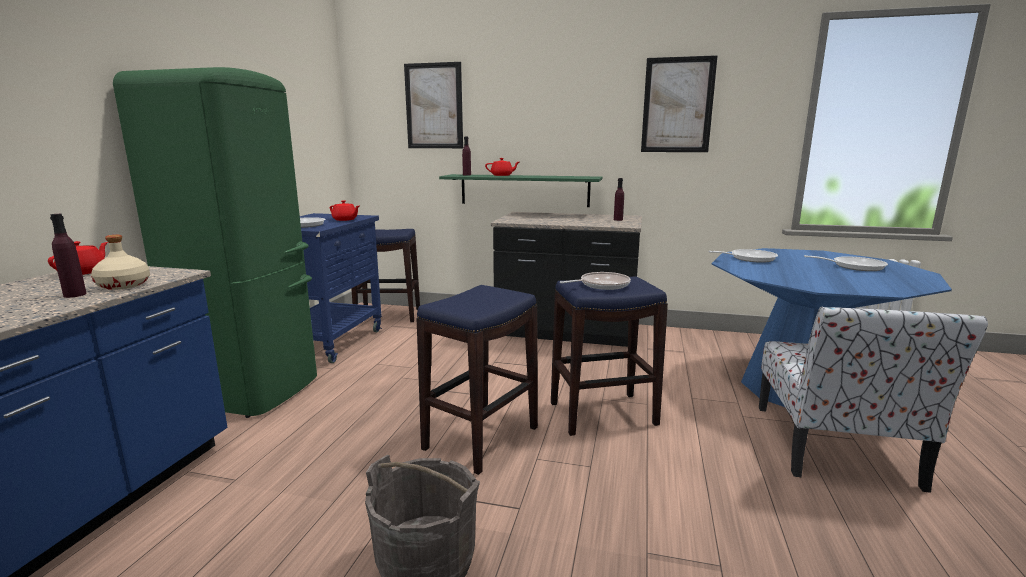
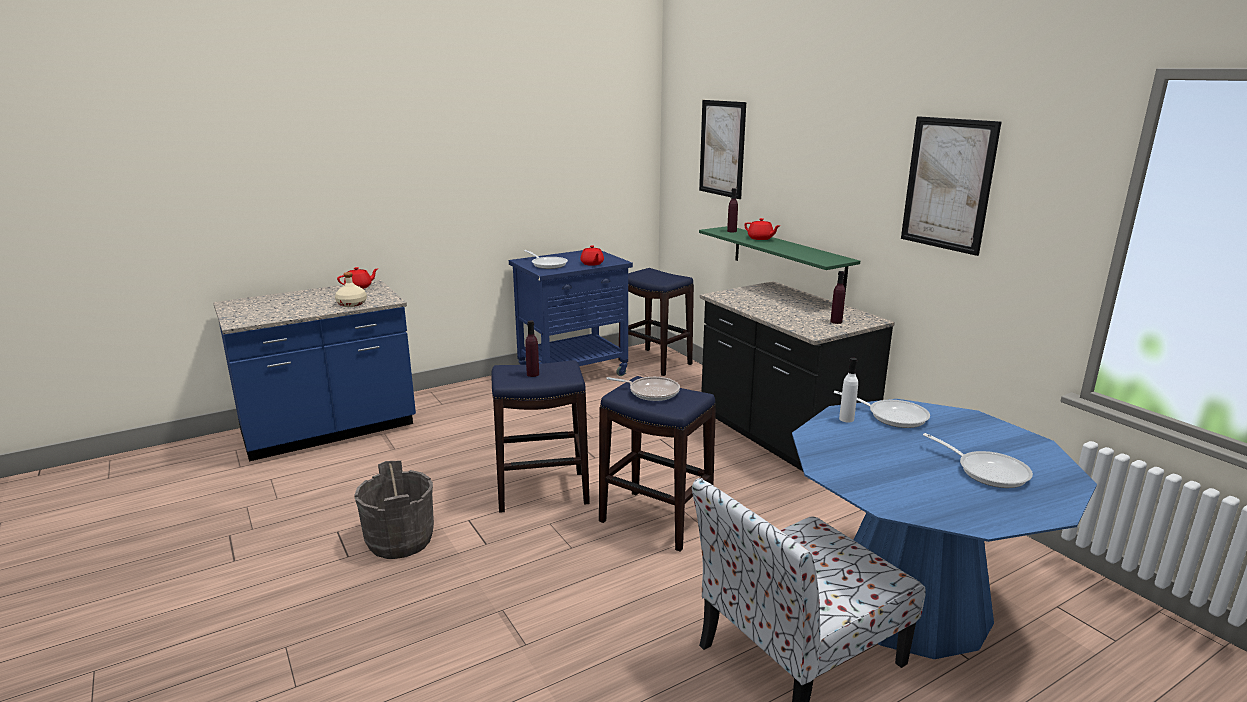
camera: 45 degrees right, 5 degrees up
(75, 295) = (325, 305): purple bottle -> purple bottle (533, 374)
(255, 390) = (478, 395): green fridge -> none
(739, 265) = (846, 419): none -> white bottle

